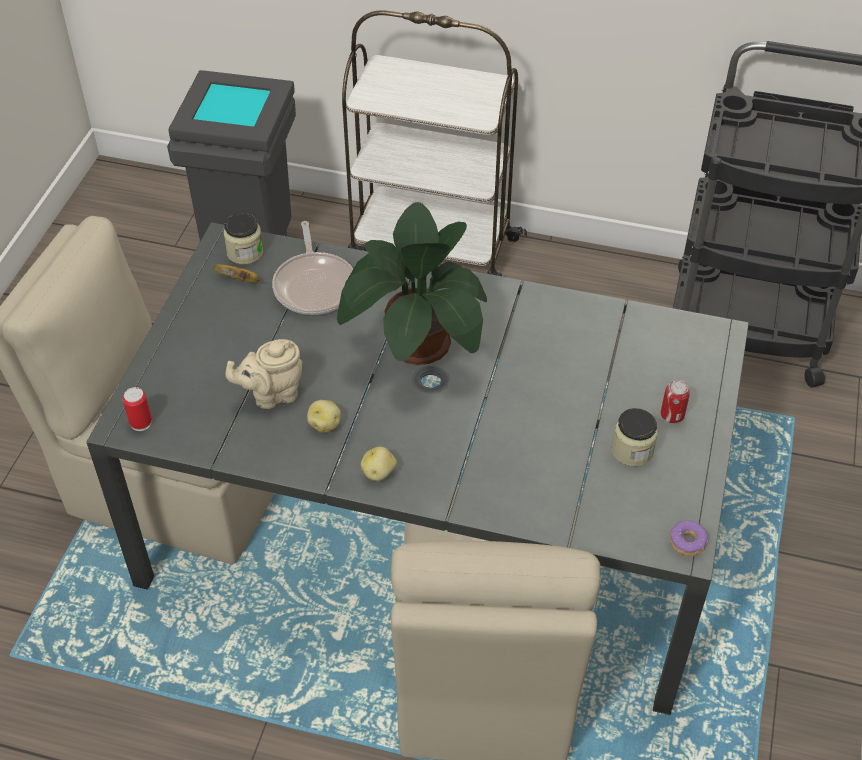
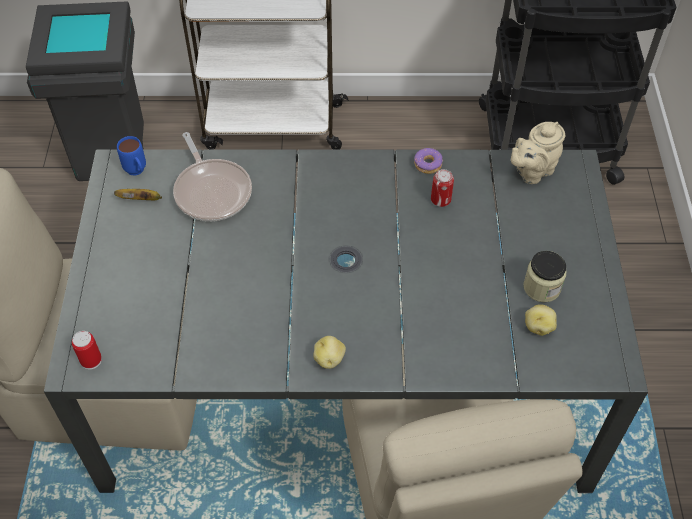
camera: 15 degrees left, 5 degrees up
(245, 252) = (137, 172): jar -> blue mug
(272, 394) = (206, 305): beige teapot -> beige teapot (532, 171)
(325, 424) = (265, 323): potato -> potato (538, 326)
(417, 345) = (323, 229): potted plant -> none
(672, 415) = (563, 247): can -> can (440, 200)
(687, 542) = (617, 361): donut -> donut (428, 164)

